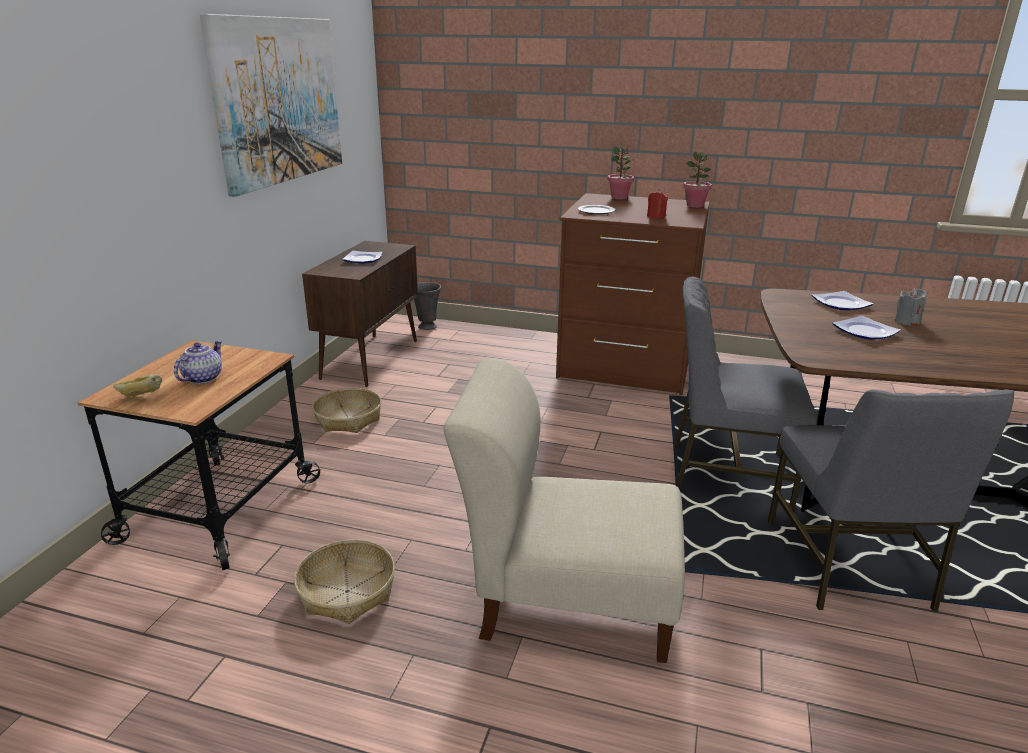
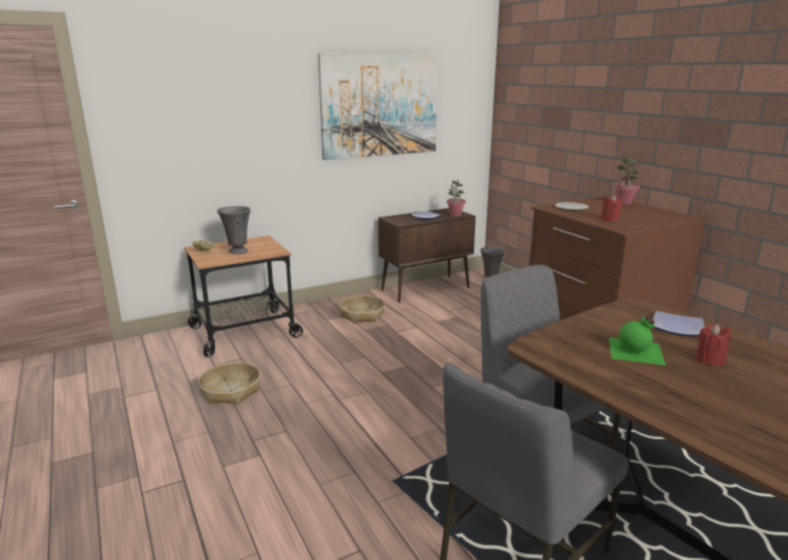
camera: 45 degrees right, 5 degrees down
(202, 378) = (238, 251): teapot -> grey vase
(567, 600) = (308, 454): beige chair -> none
(695, 205) = (676, 219): potted plant -> potted plant (455, 215)
(866, 332) = (636, 351): plate -> green bottle
(907, 321) = (709, 360): grey candle -> red candle

